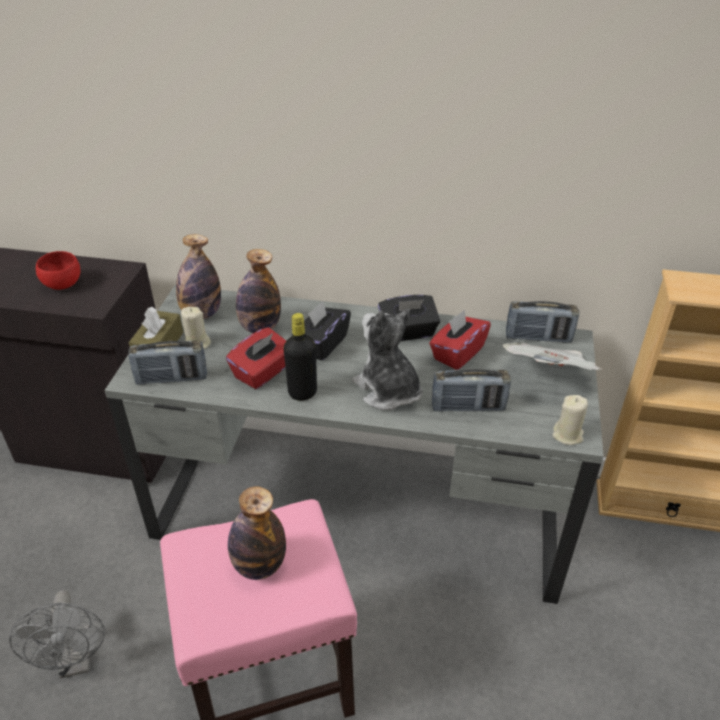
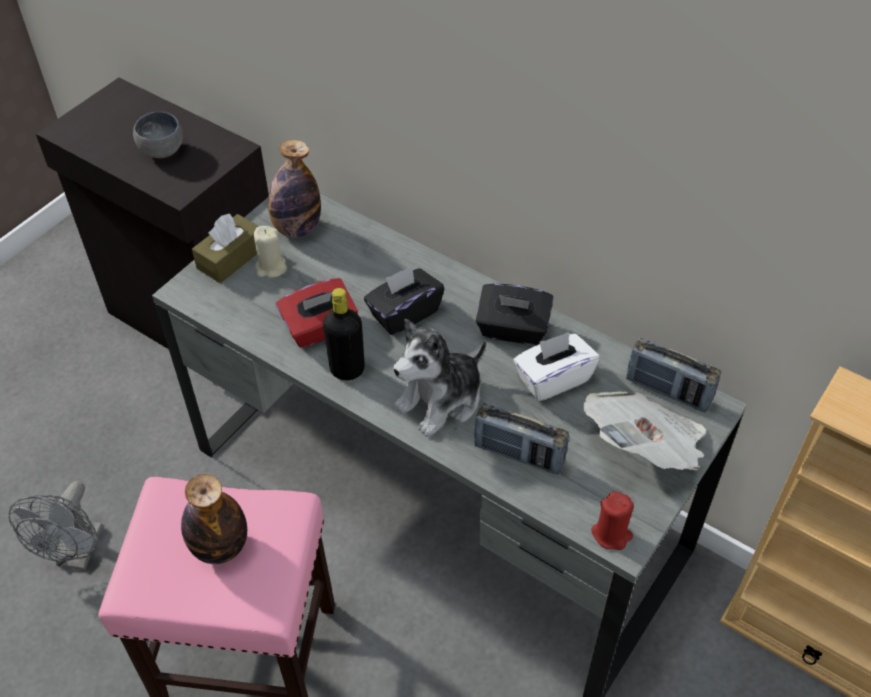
camera: 25 degrees right, 10 degrees up
(64, 285) = (164, 151): red bowl -> grey bowl
(172, 378) = (223, 304): radio -> none
(260, 327) = (349, 268): bottle -> none
(388, 391) = (441, 400): plush toy -> plush toy turned 120 degrees counterclockwise
(457, 353) = (553, 379): red tissue box -> white tissue box
(567, 435) = (611, 534): beige candle -> red candle

